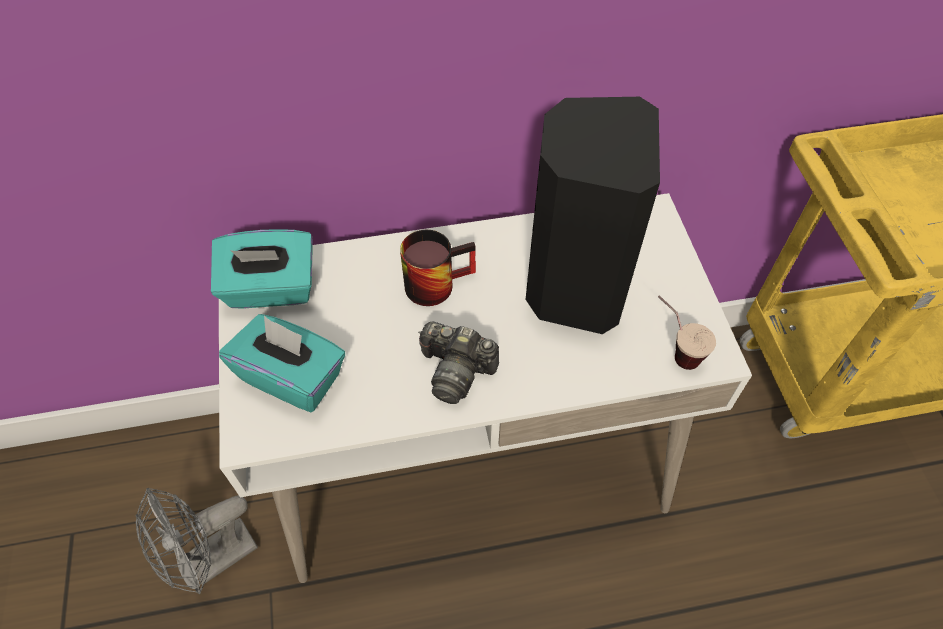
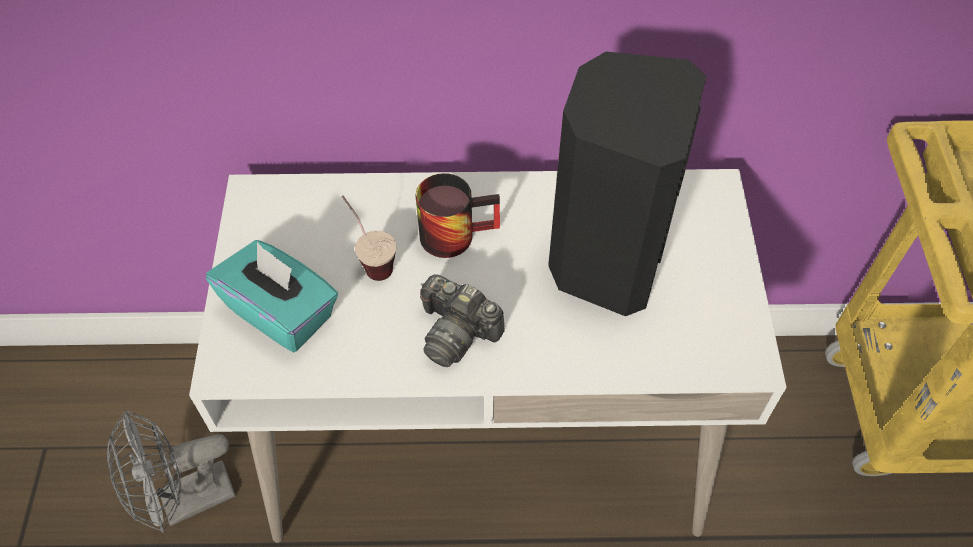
camera: 10 degrees right, 0 degrees up
(271, 289) = (277, 215): turquoise tissue box -> none
(673, 350) = (703, 346): cup -> cup (370, 259)

